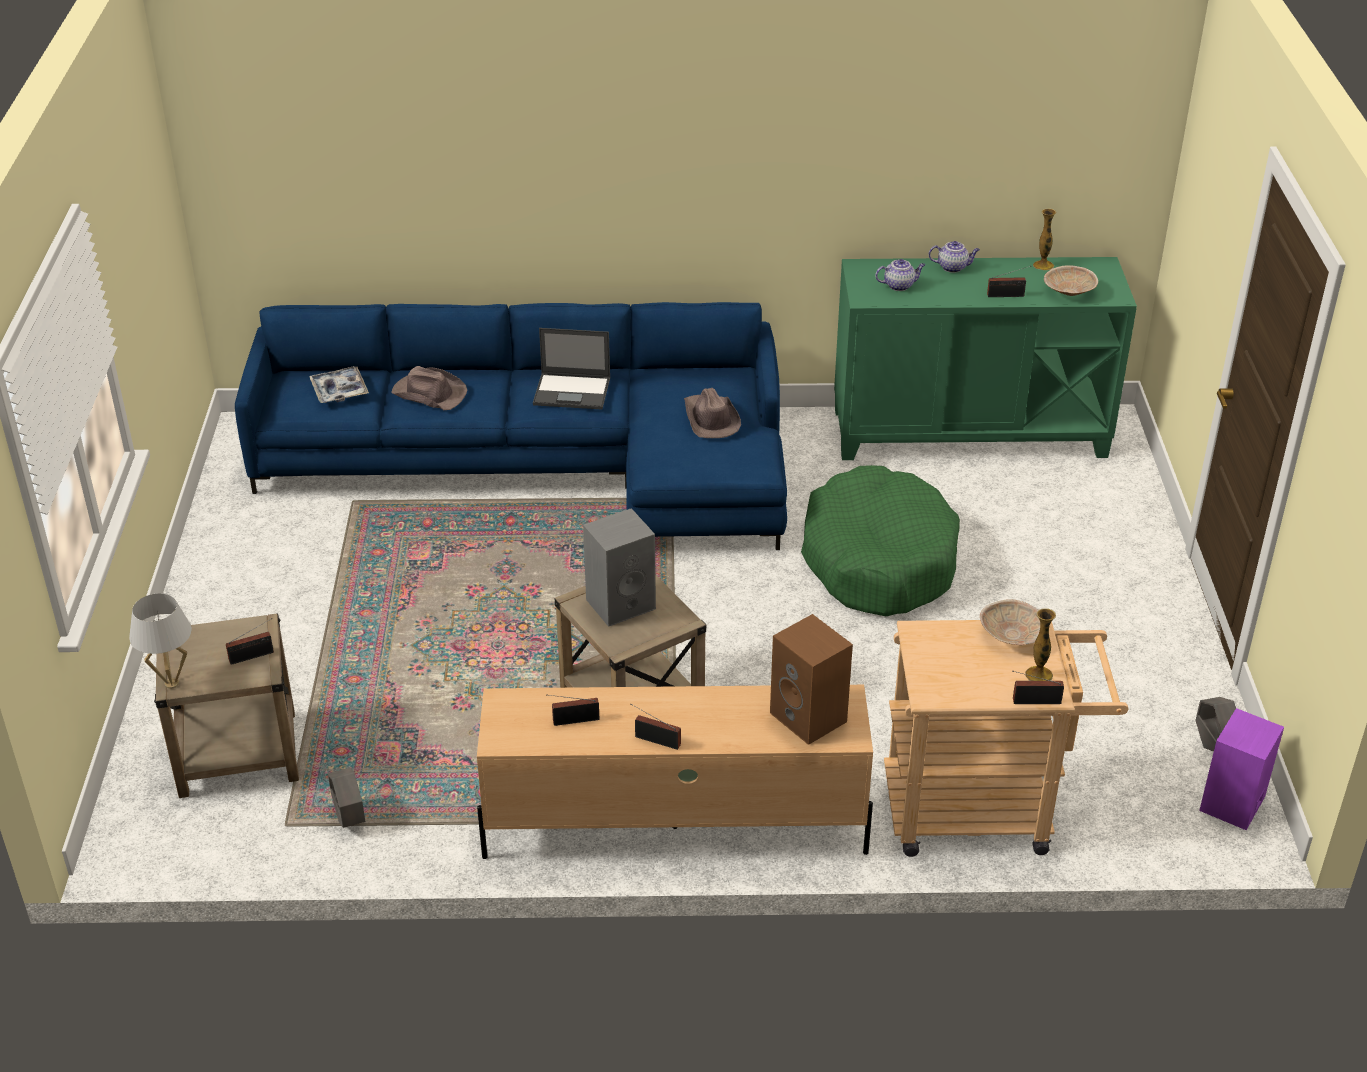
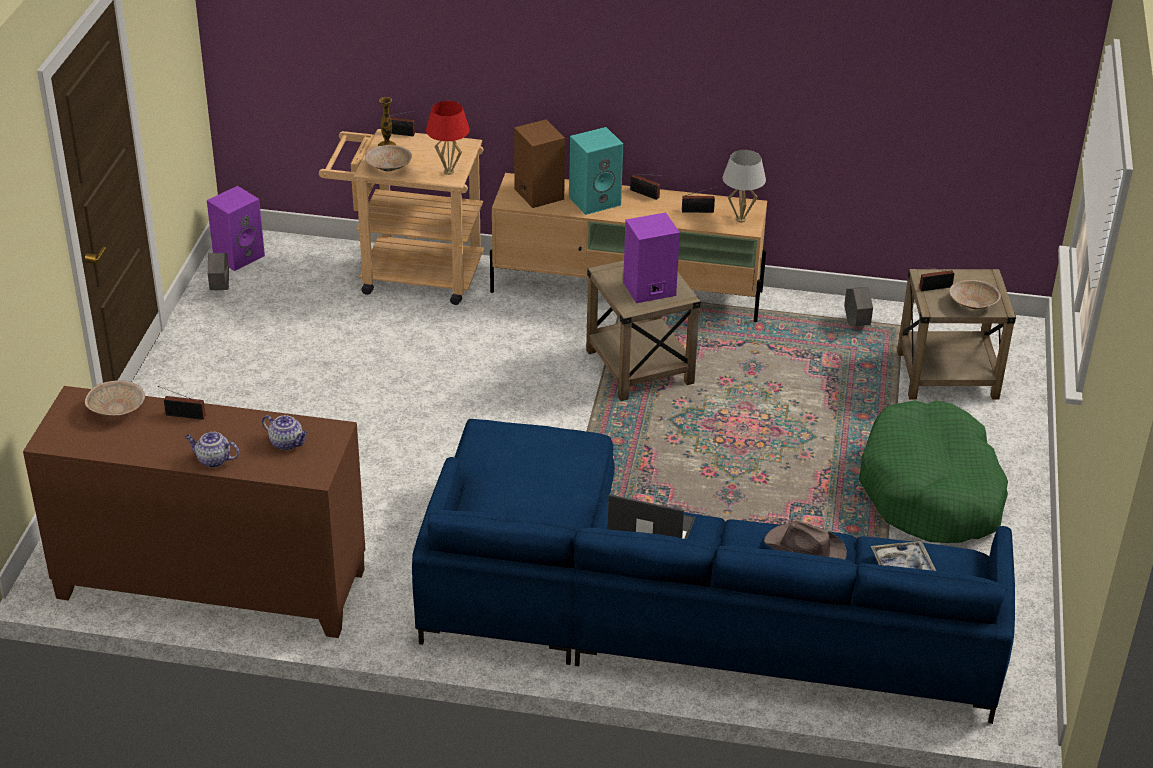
camera: 170 degrees left, 0 degrees up
(171, 684) = (990, 277): white table lamp -> white table lamp (741, 219)
(208, 638) = (972, 304): none -> beige bowl
(621, 603) = (648, 290): grey speaker -> purple speaker
(710, 419) = (515, 479): brown hat -> none
(725, 717) = (595, 200): none -> turquoise speaker
(878, 560) = (385, 458): green dog bed -> green dog bed (931, 491)
(899, 285) = (287, 443): teapot -> teapot turned 150 degrees counterclockwise
(927, 641) = (449, 172): none -> red table lamp
(969, 432) = (211, 585): green cabinet -> brown cabinet
(1043, 265) = (113, 449): vase -> none

